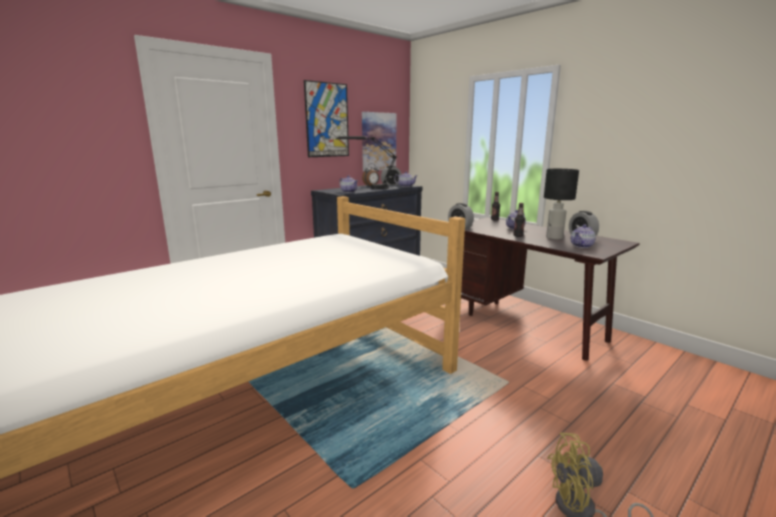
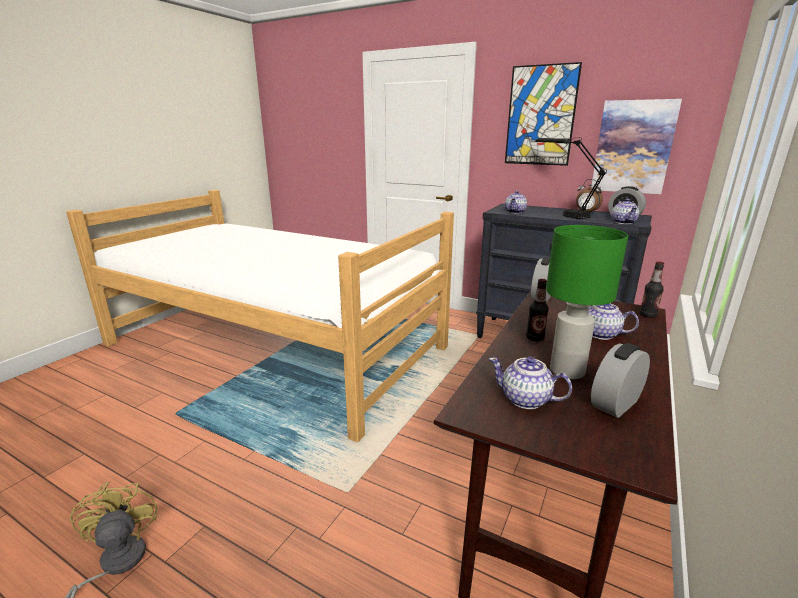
camera: 70 degrees right, 5 degrees up
(554, 238) = (566, 371): black table lamp -> green table lamp

